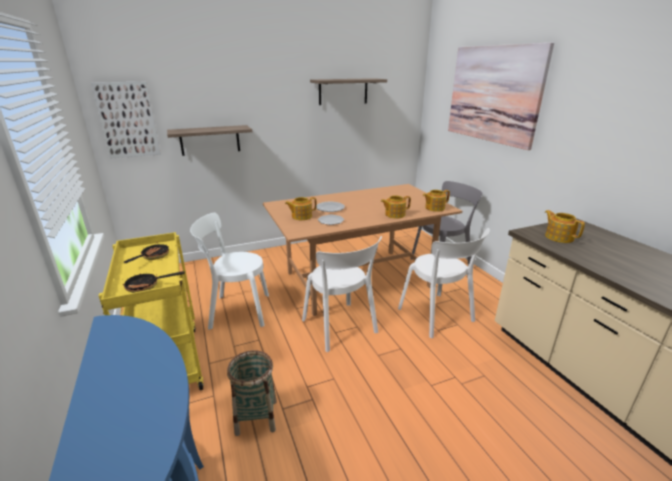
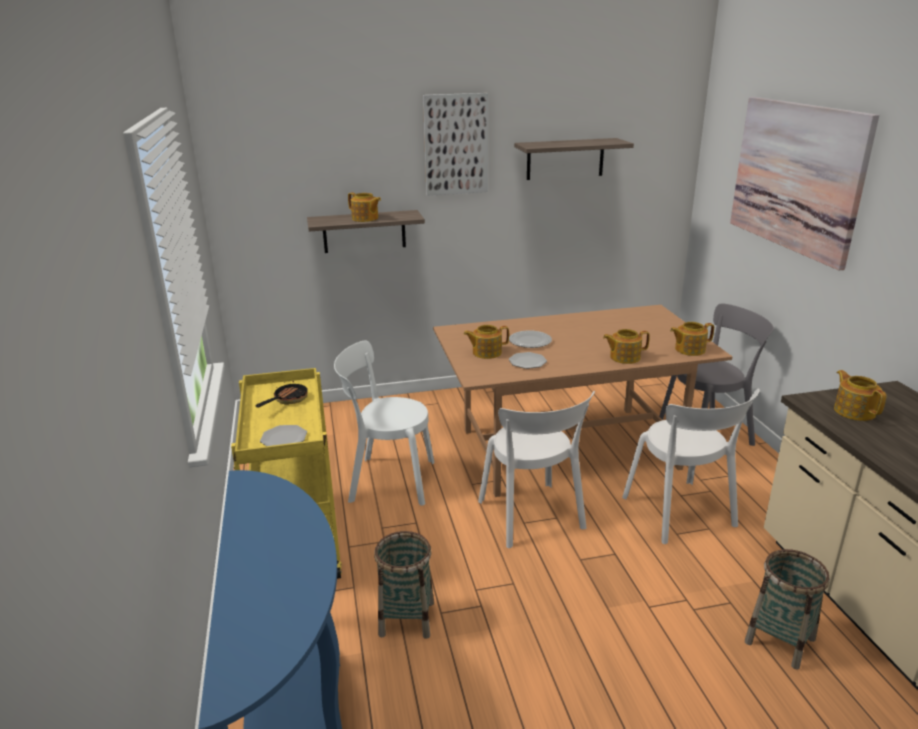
camera: 10 degrees right, 0 degrees up
(128, 120) = (257, 205): picture -> picture (456, 144)
(147, 286) = (284, 439): frying pan -> plate
(209, 129) = (365, 218): none -> teapot
(523, 400) = (779, 640): none -> basket

